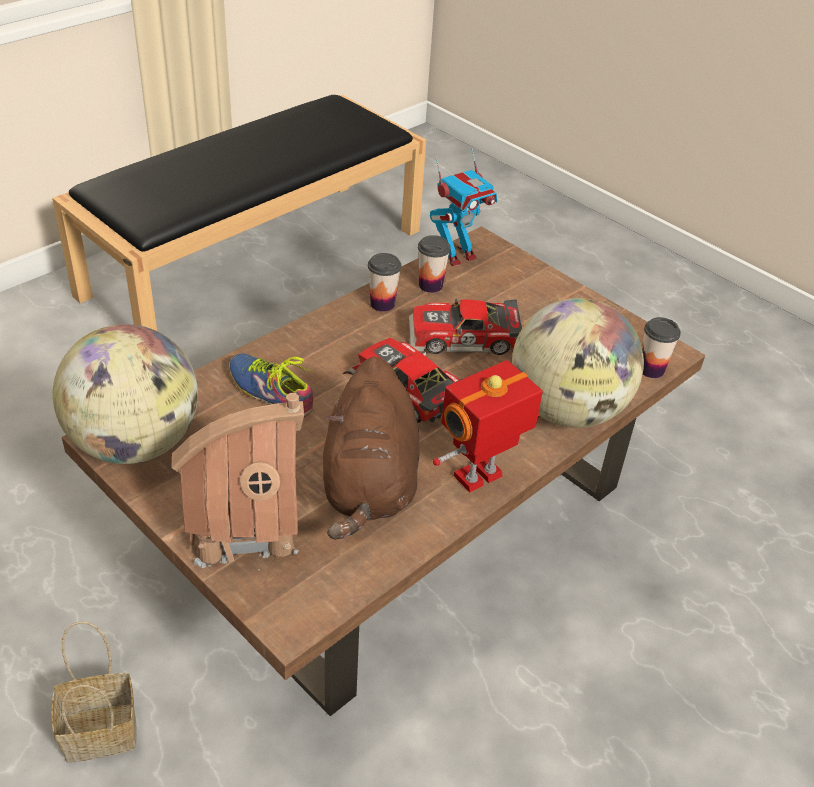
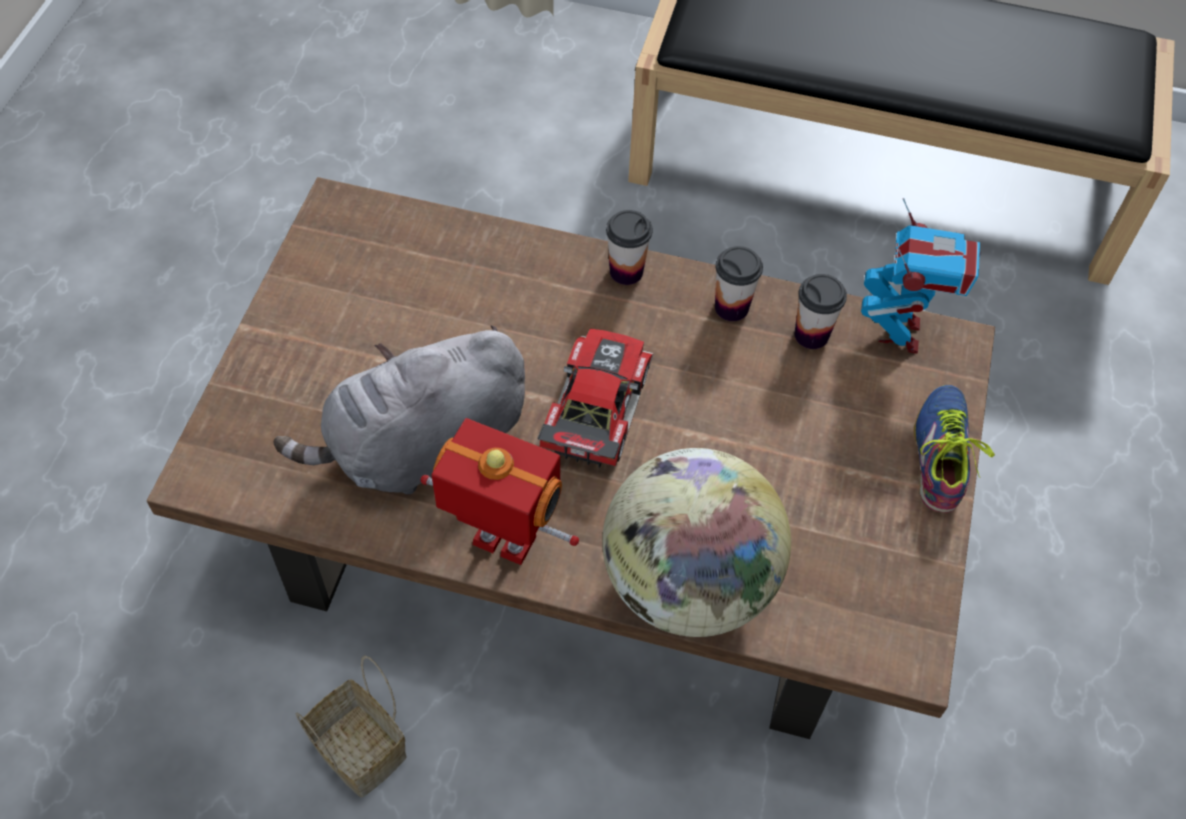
camera: 60 degrees right, 15 degrees up
(103, 730) = (177, 433): basket -> basket (363, 751)
(135, 444) = (345, 233): globe -> none
(245, 524) = (297, 375): toy house -> none
(272, 390) = (502, 291): shoe -> shoe (946, 454)
(370, 484) = (421, 447): brown plush toy -> grey plush toy
(457, 256) = (900, 333): toy robot -> toy robot turned 105 degrees counterclockwise
(463, 340) = (733, 417): toy car -> none
(651, 369) = (852, 649): cup -> cup (626, 271)

